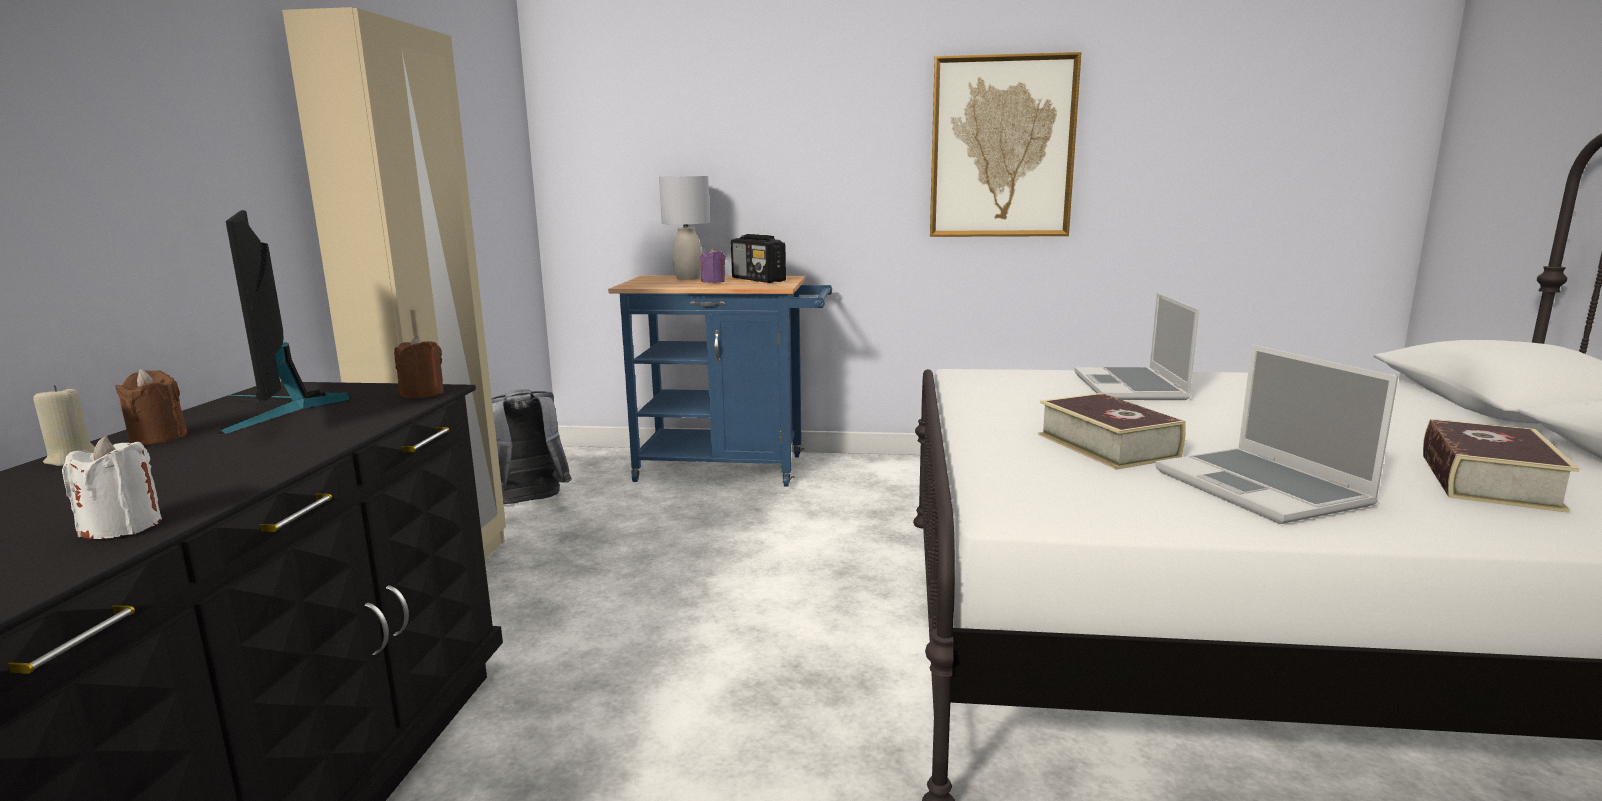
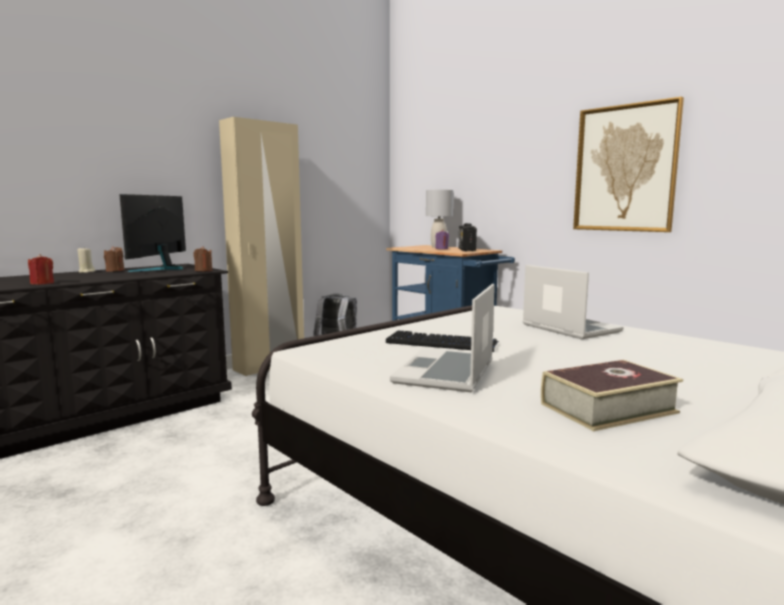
camera: 40 degrees right, 5 degrees down
(122, 527) = (42, 283): white candle -> red candle
(1107, 446) = (442, 343): book -> keyboard
(1131, 387) = (568, 328): laptop -> laptop turned 105 degrees clockwise

